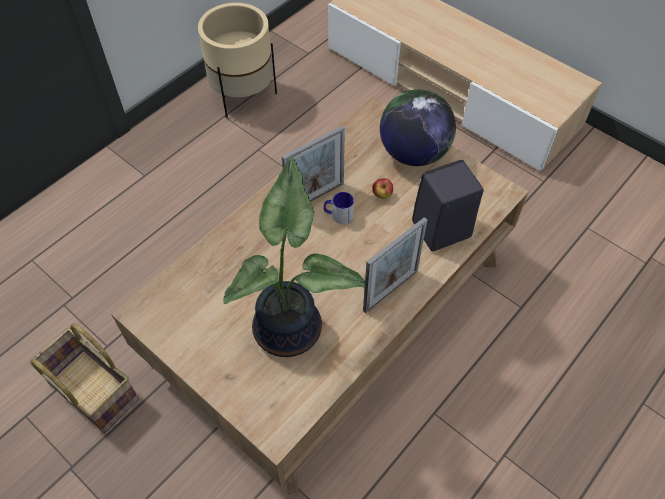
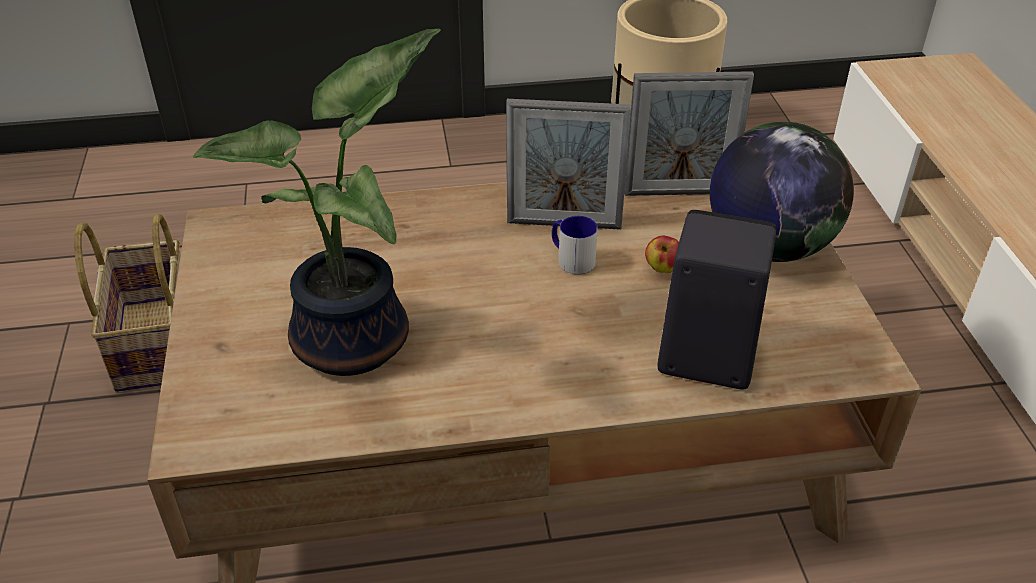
camera: 40 degrees right, 15 degrees down
(390, 290) = (540, 383): picture frame -> picture frame (679, 193)

